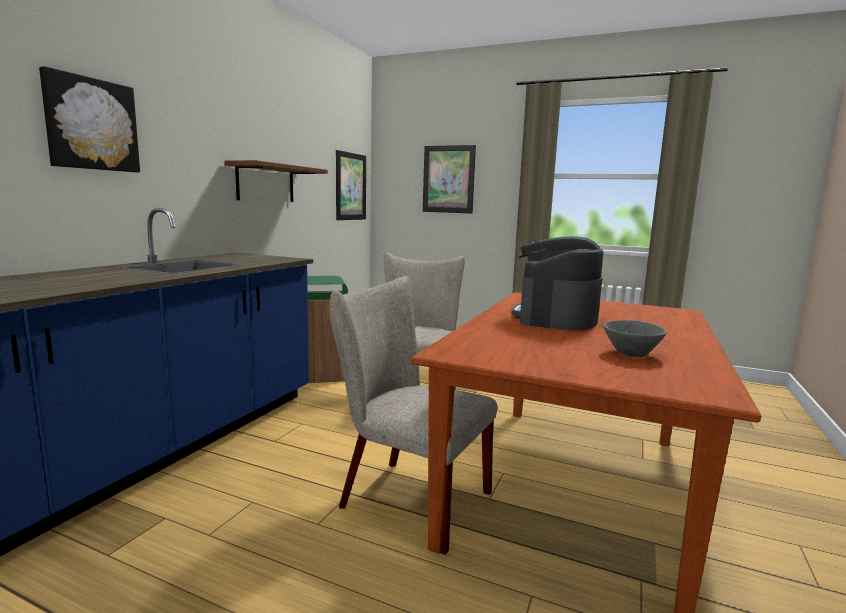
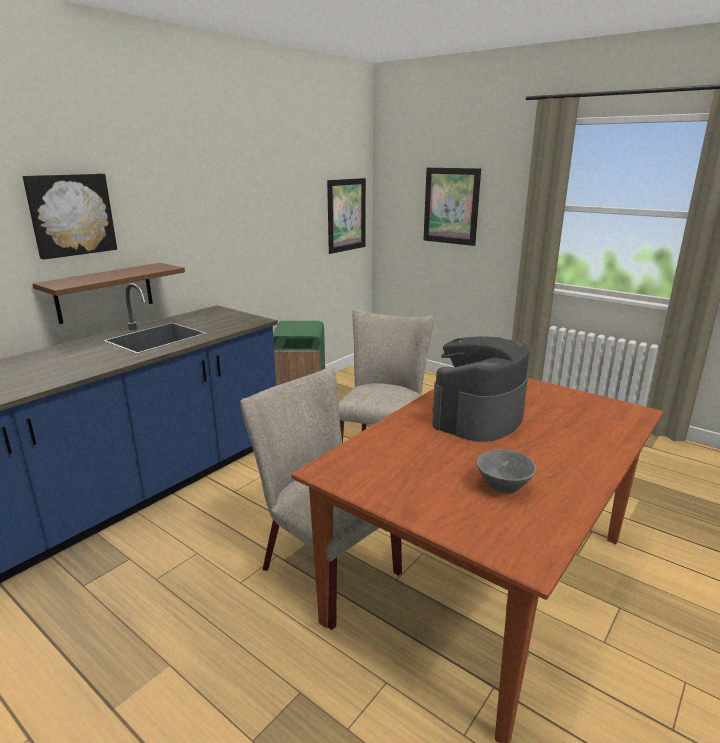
camera: 15 degrees right, 10 degrees up
(265, 183) = (246, 232): brown shelf -> brown shelf (105, 292)

